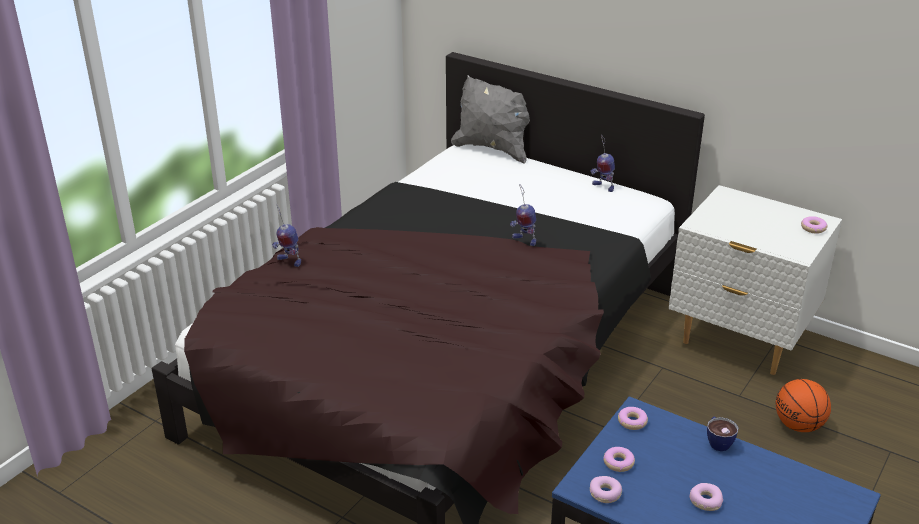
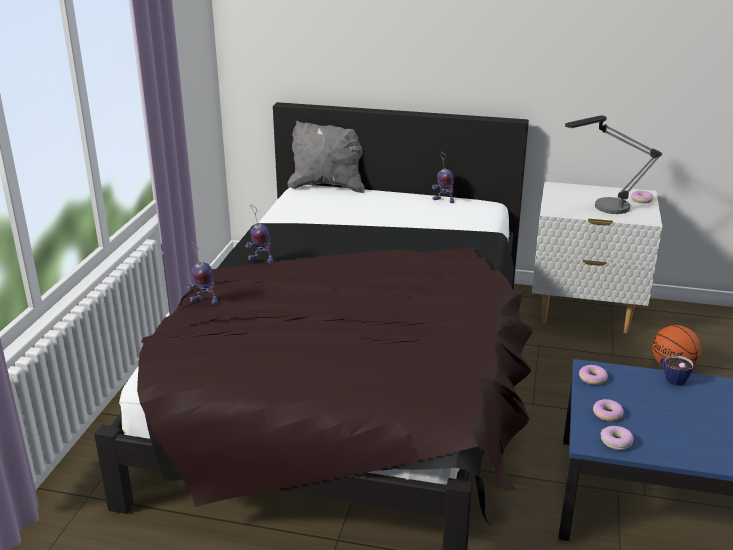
camera: 20 degrees left, 5 degrees down
(524, 240) = (412, 248): toy robot -> toy robot (260, 259)
(705, 501) = (700, 428): donut -> none
(758, 231) = (603, 208): none -> table lamp

